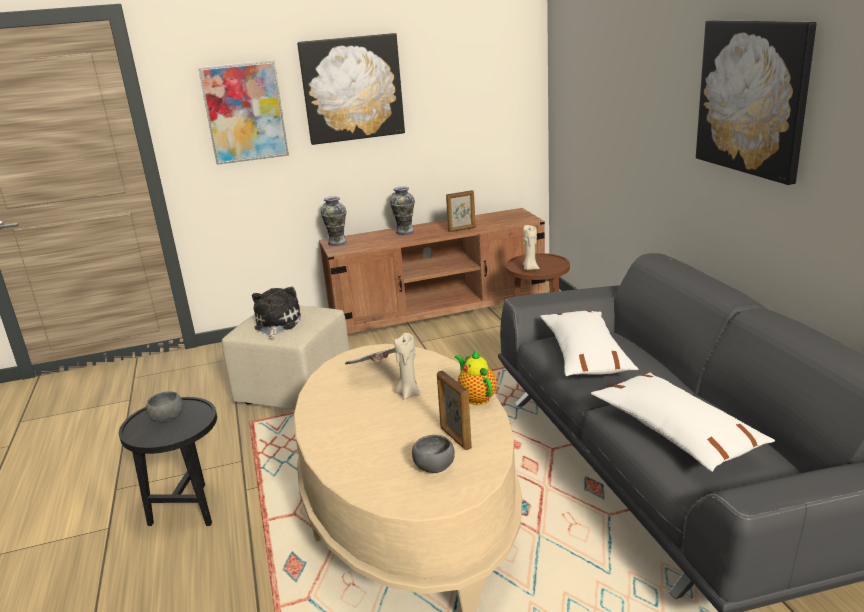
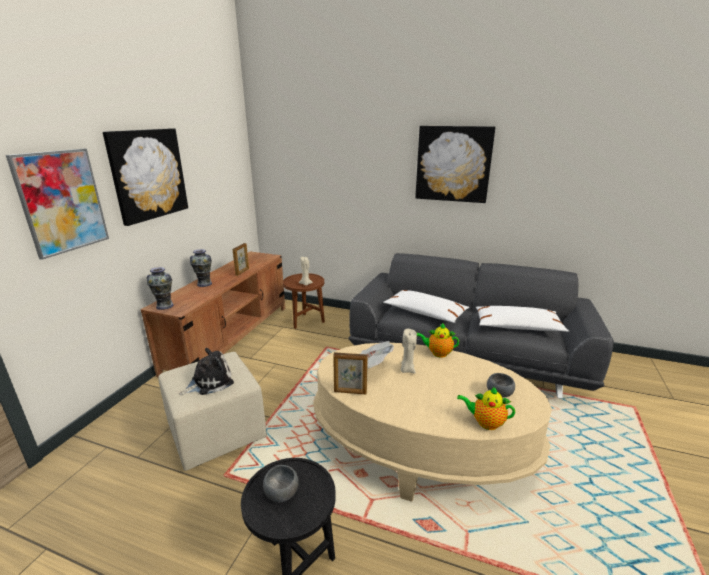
camera: 55 degrees left, 0 degrees up
(276, 324) = (209, 382): plush toy -> plush toy turned 105 degrees clockwise
(357, 475) = (485, 423): none -> teapot
(455, 438) = (474, 376): picture frame -> picture frame (350, 392)

